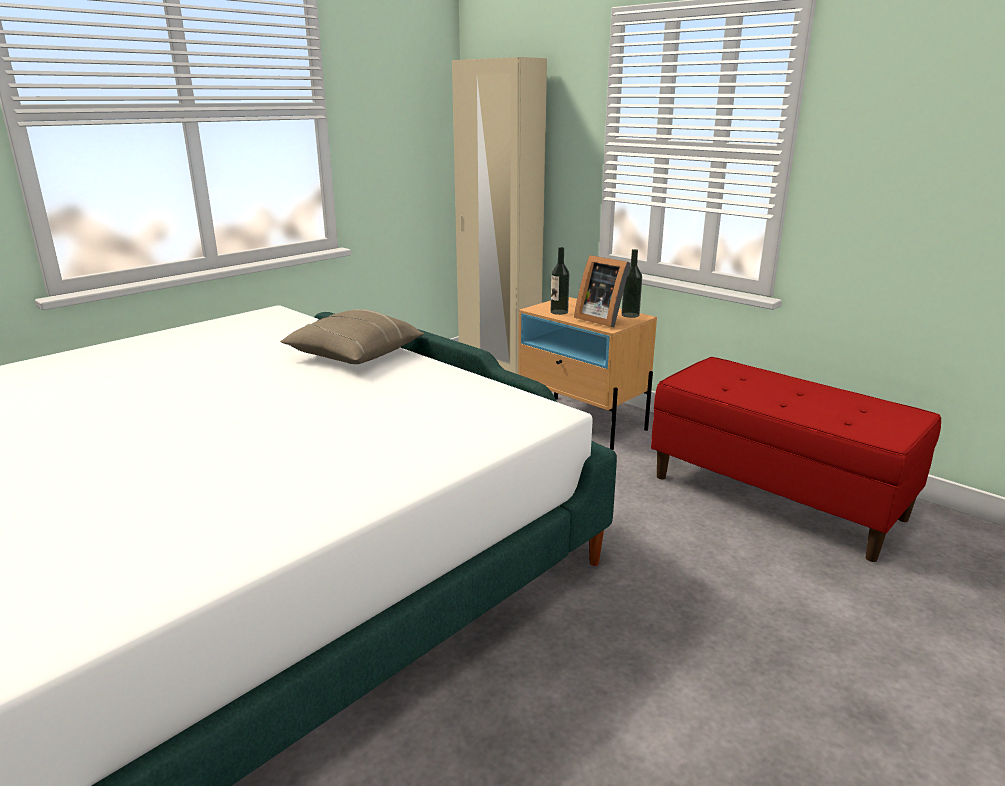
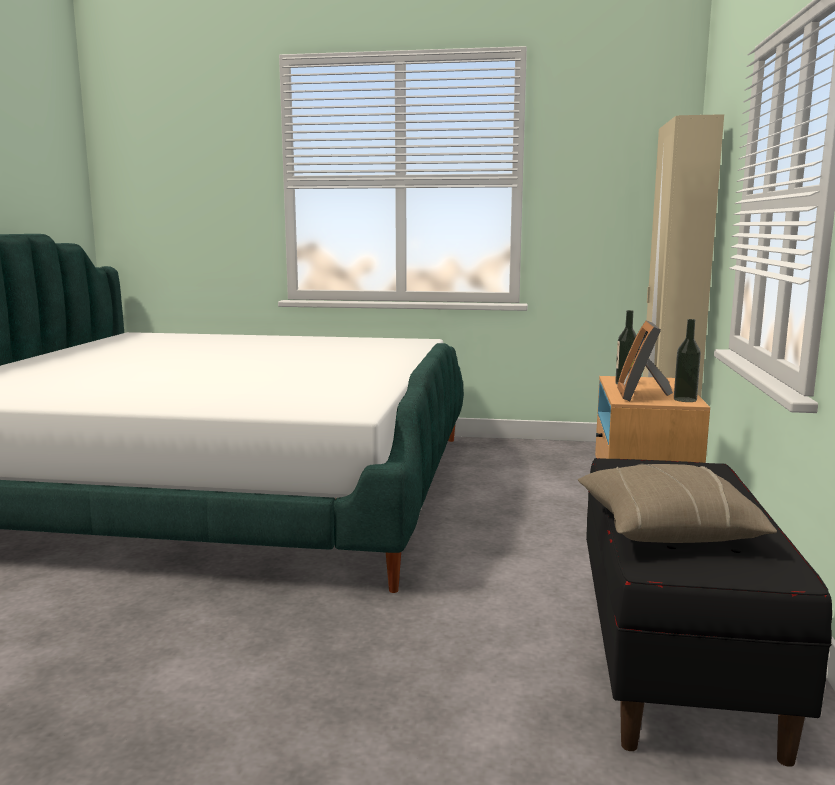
camera: 55 degrees right, 10 degrees down
(354, 355) = (377, 365): beige pillow -> beige pillow (666, 530)
(776, 497) = (675, 654): red bench -> black bench

